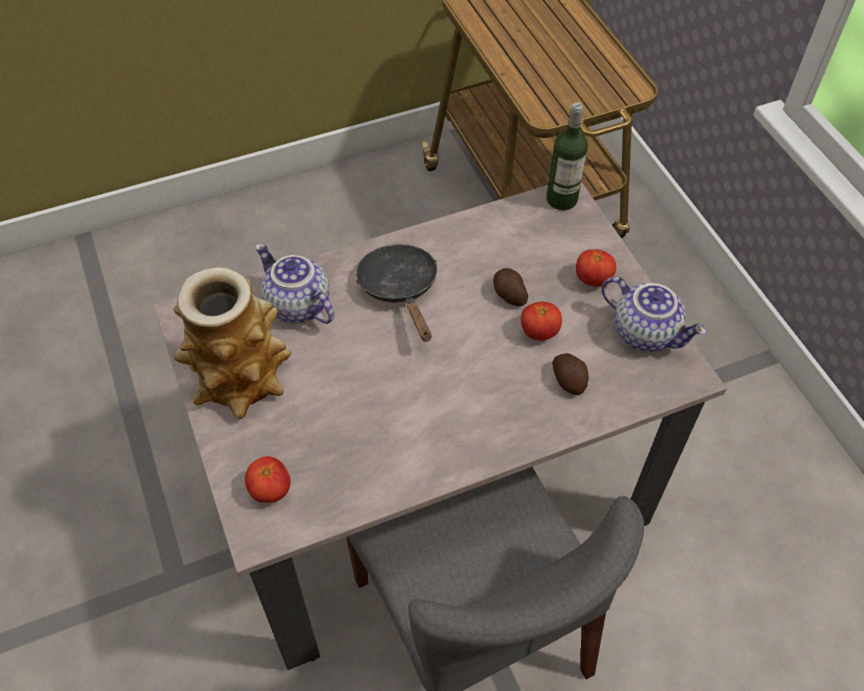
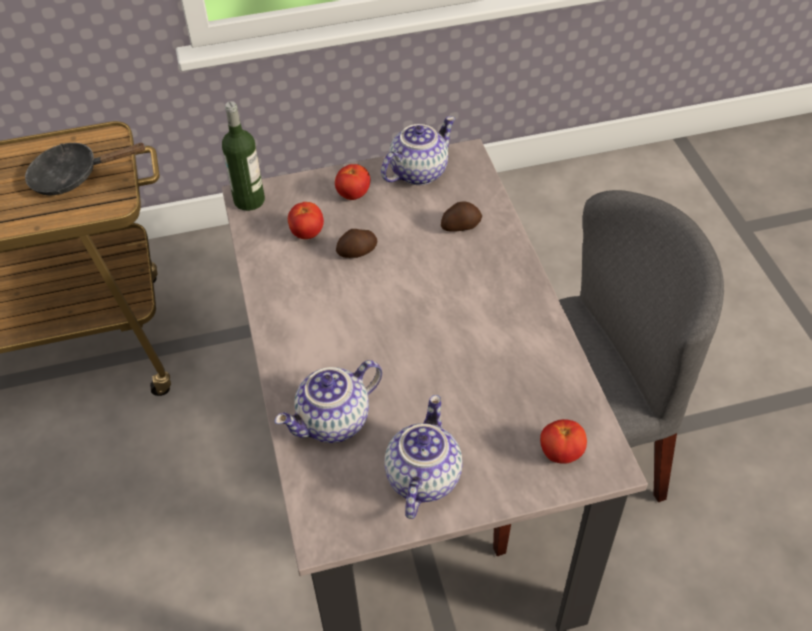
camera: 80 degrees left, 5 degrees down
(241, 377) = (421, 477): vase -> teapot
(400, 289) = (332, 332): black frying pan -> black frying pan (73, 176)
(539, 332) = (405, 237): tomato -> tomato (307, 233)

